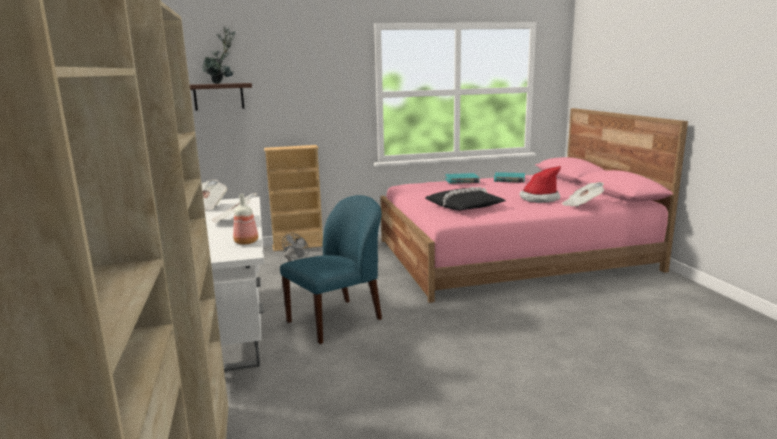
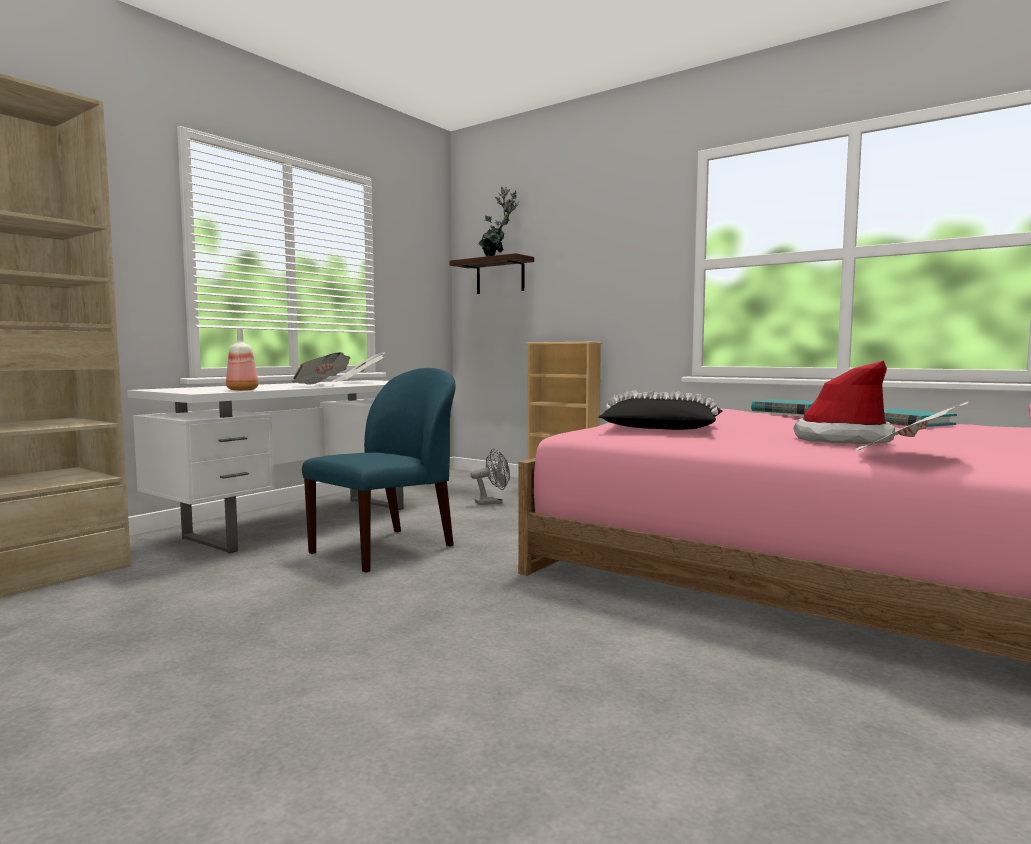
camera: 50 degrees right, 10 degrees down
(336, 320) = (385, 549): blue chair -> blue chair turned 60 degrees counterclockwise

